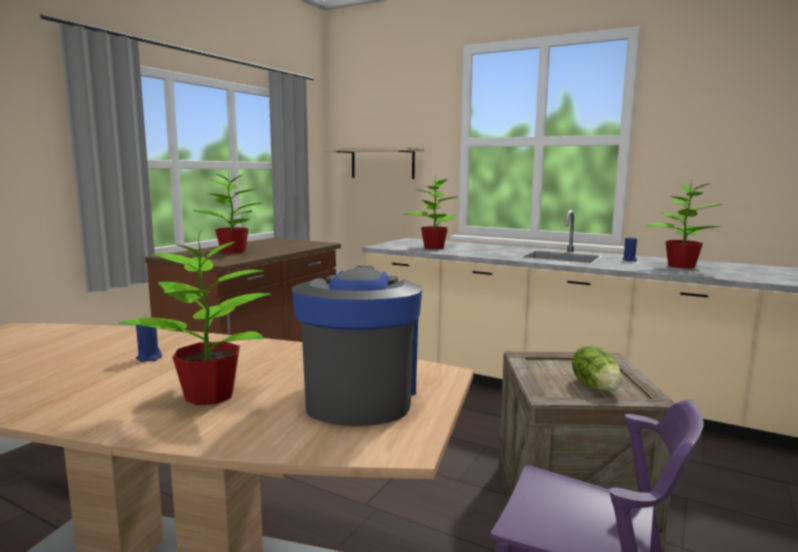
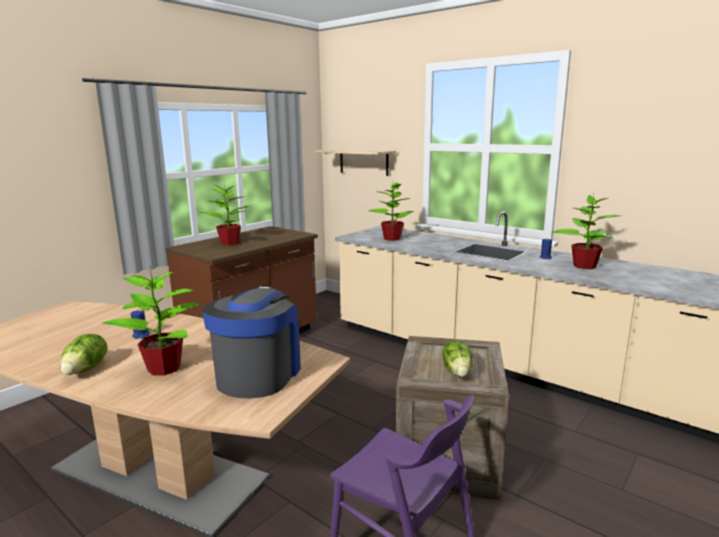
camera: 10 degrees right, 5 degrees up
(81, 403) = (86, 369): none -> lettuce

